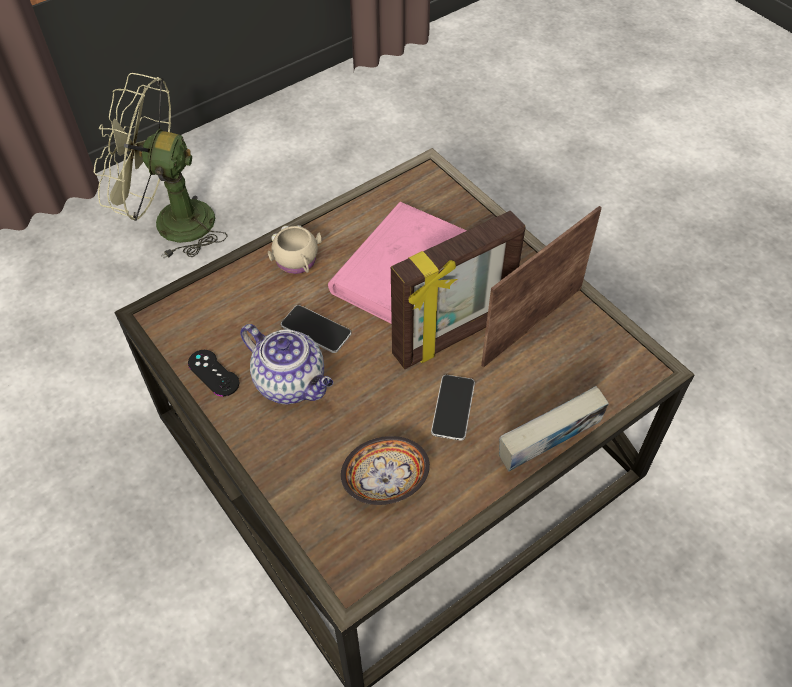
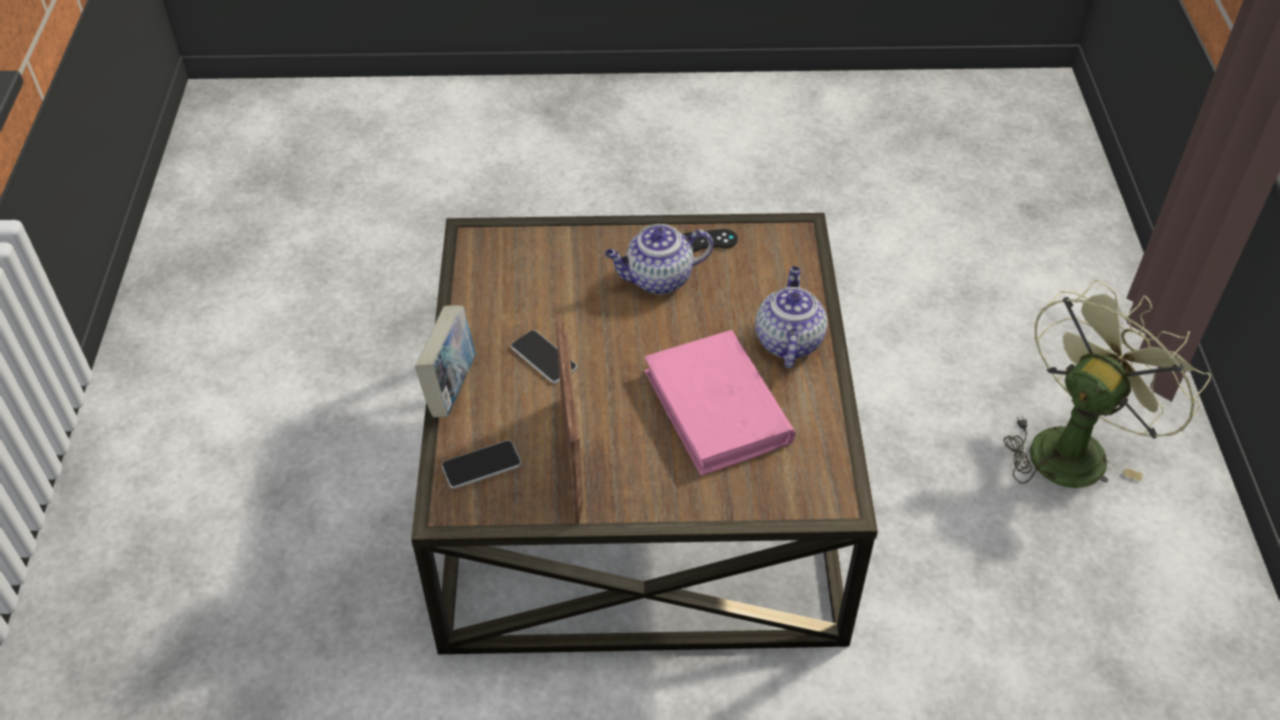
camera: 125 degrees right, 5 degrees down
(298, 263) = (788, 340): beige mug -> teapot
(316, 330) = (699, 317): phone -> phone (481, 465)
(383, 480) = (525, 287): bowl -> none
(453, 336) = (610, 398): picture frame -> none

